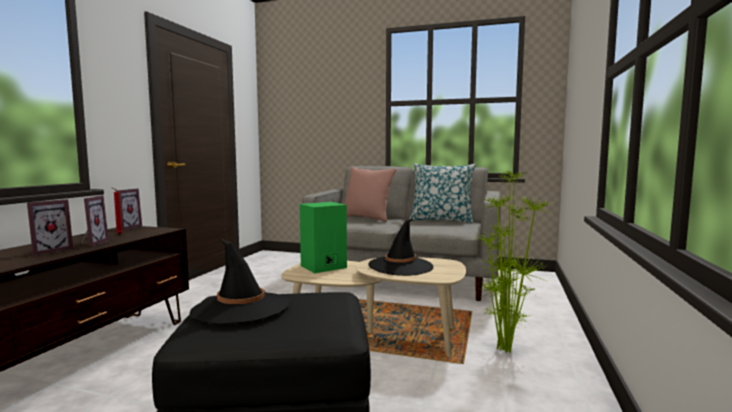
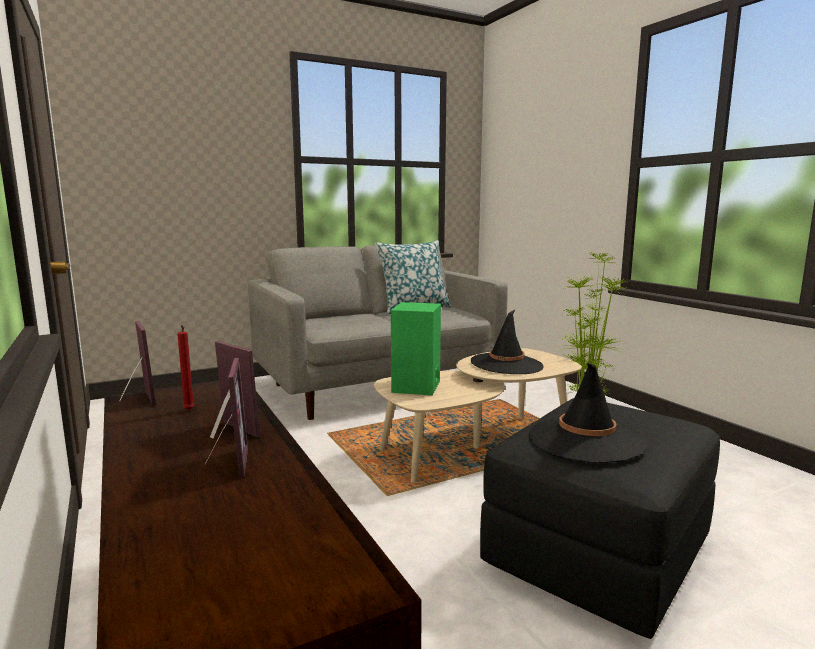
camera: 45 degrees left, 5 degrees up
(368, 218) = (336, 319): pink pillow -> none

